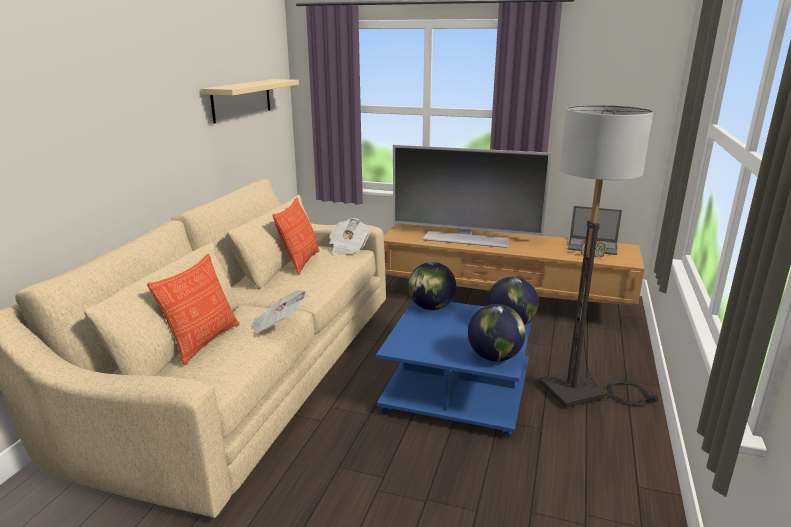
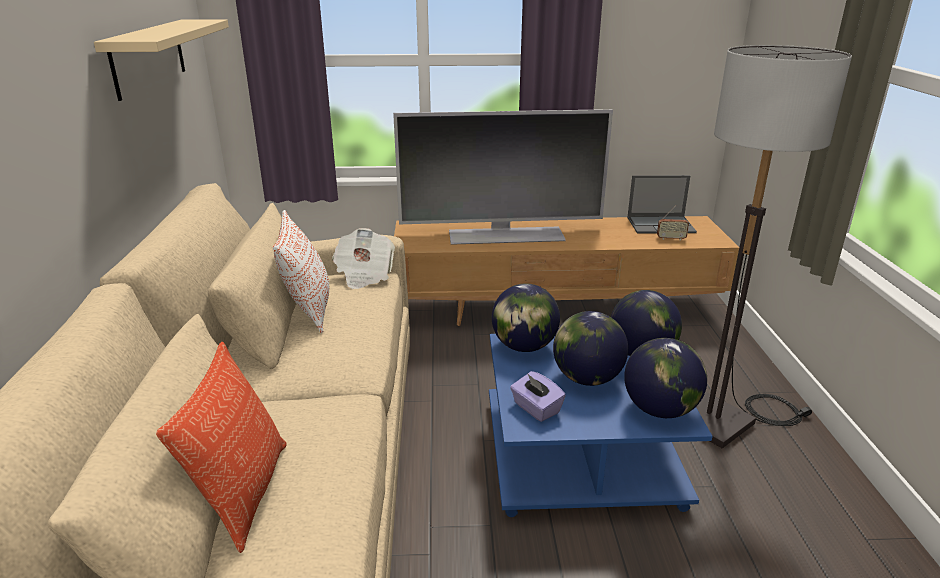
camera: 20 degrees left, 5 degrees up
(278, 325) = (351, 432): newspaper -> none
(300, 262) = (308, 310): orange pillow -> white pillow
(410, 341) = (536, 408): none -> purple tissue box
(459, 332) = (587, 379): none -> globe

